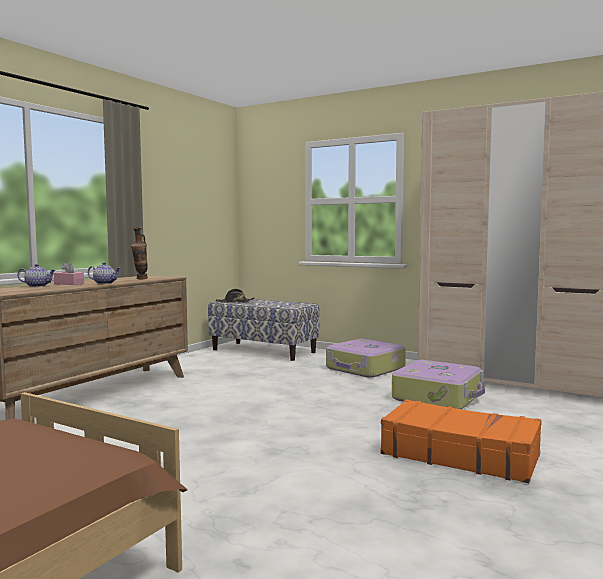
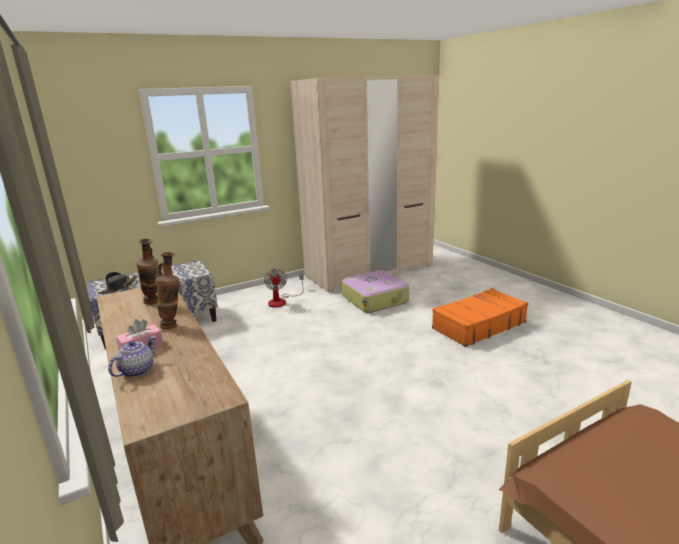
camera: 60 degrees left, 15 degrees up
(105, 283) = (174, 325): teapot -> vase
(365, 368) = (281, 301): suitcase -> fan

